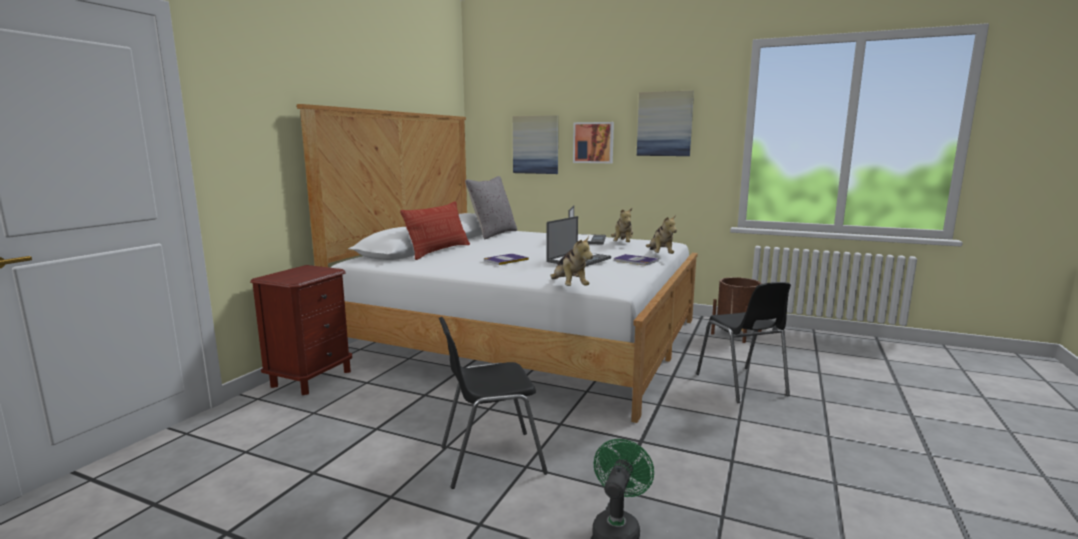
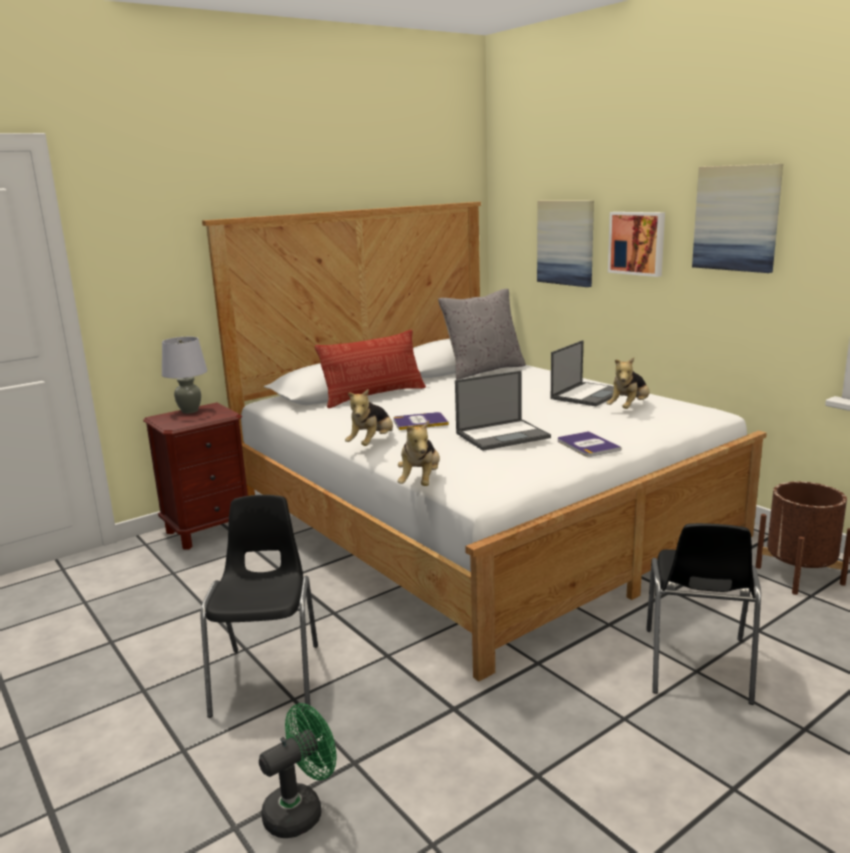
camera: 30 degrees right, 5 degrees up
(291, 271) = (189, 411): none -> grey table lamp
(490, 459) = (269, 678): black chair -> black chair turned 75 degrees clockwise
(660, 255) = (643, 439): plush toy -> plush toy (372, 443)

